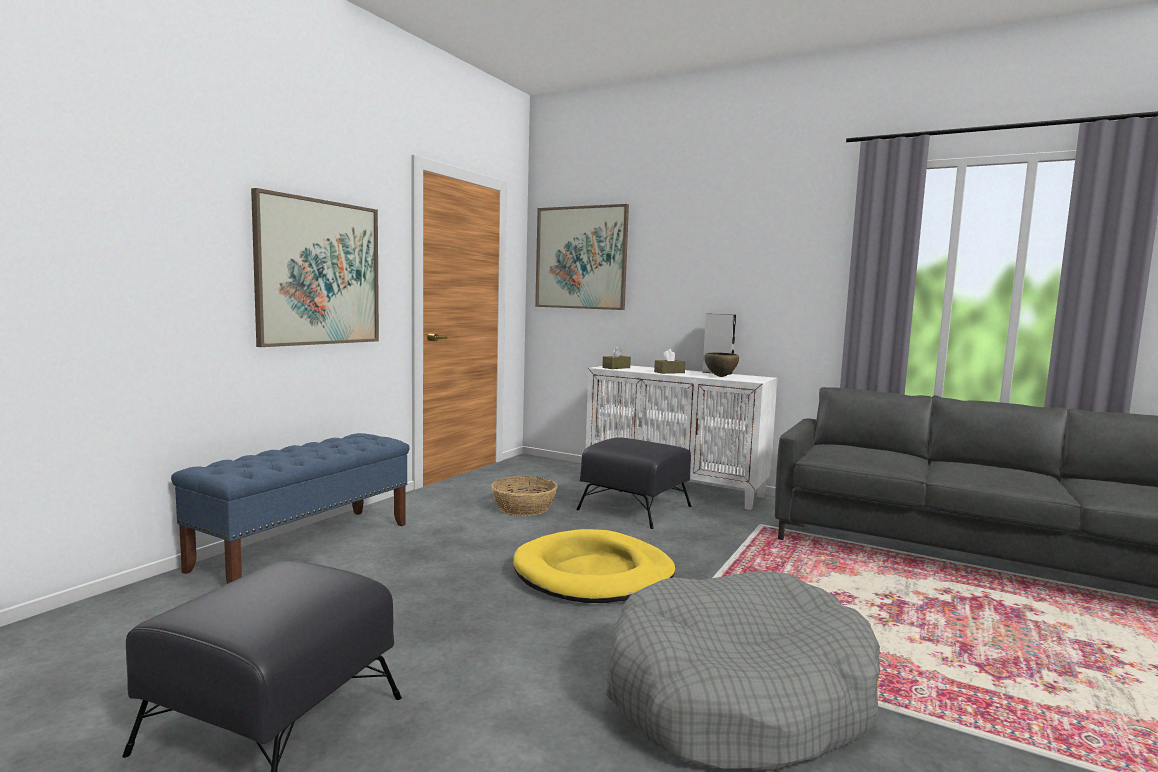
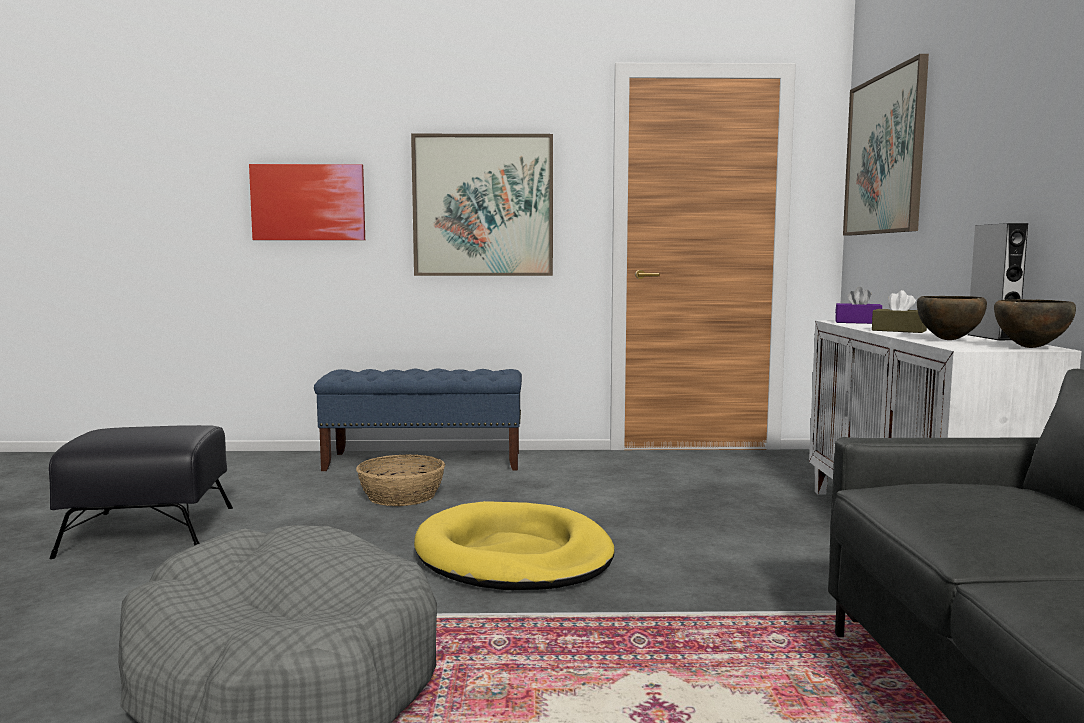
camera: 60 degrees right, 0 degrees up
(124, 256) = (308, 202): none -> picture
(523, 508) = (647, 490): basket -> basket (402, 496)
(616, 368) = (857, 322): brown tissue box -> purple tissue box
(635, 508) = (765, 531): black ottoman -> none
(763, 378) = (1030, 347): none -> brown bowl

